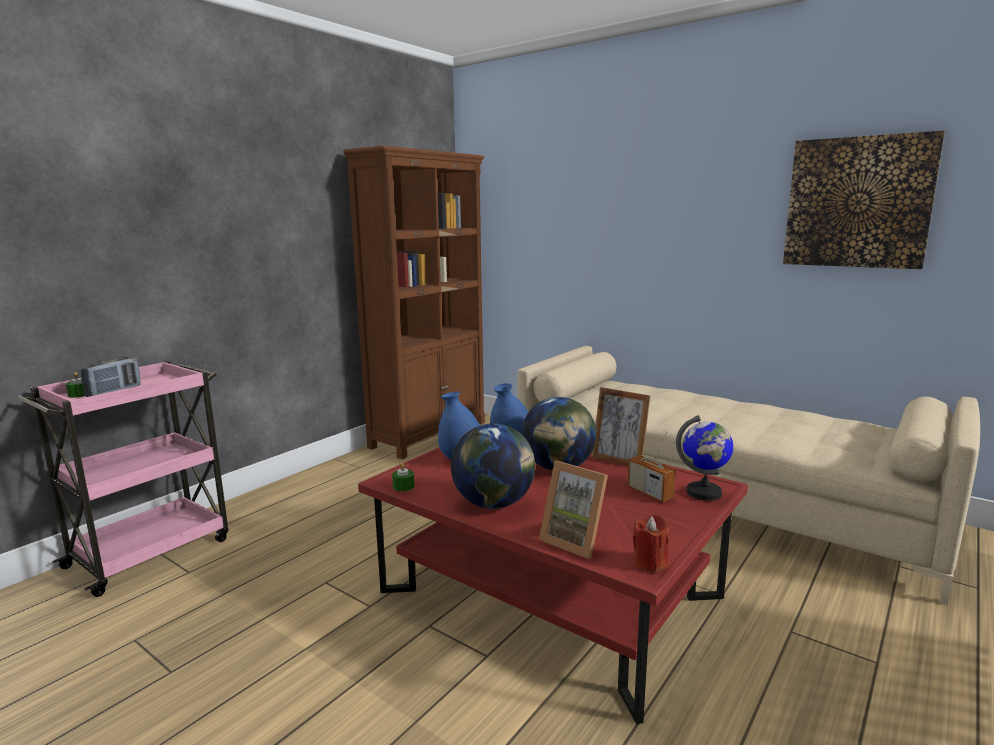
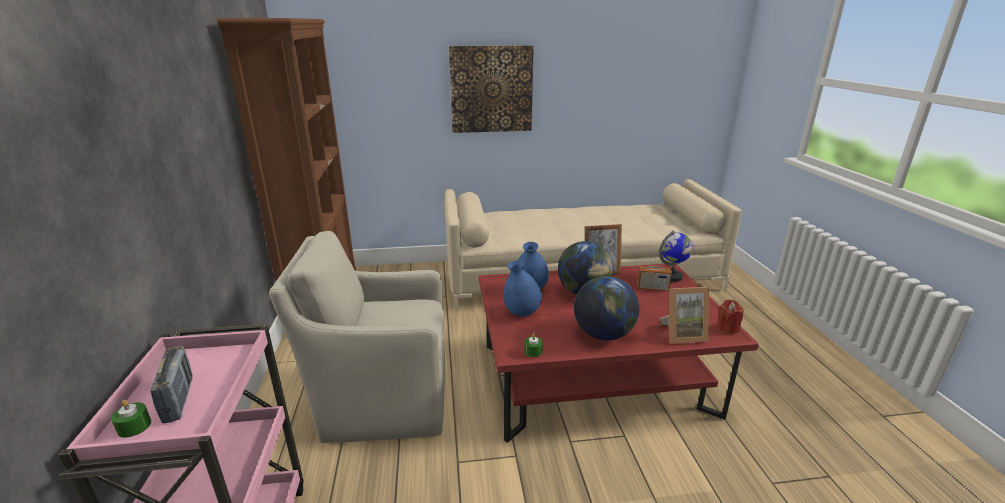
camera: 45 degrees left, 10 degrees up
(353, 514) = (382, 400): none -> beige armchair
(858, 202) = (632, 68): picture -> picture (491, 89)

